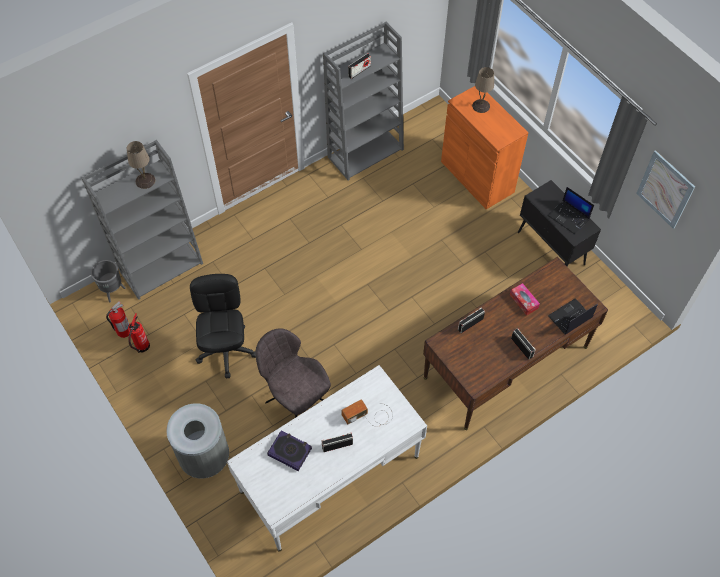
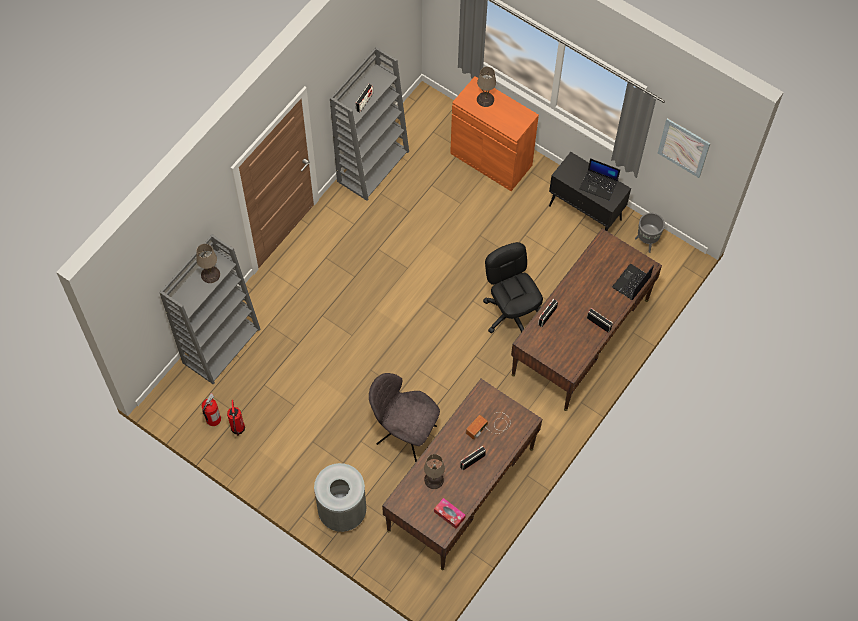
camera: 20 degrees left, 5 degrees up
(113, 292) = (185, 384): grey planter -> grey planter (647, 242)
(226, 350) = (320, 406): black office chair -> black office chair (511, 313)
(290, 451) = (433, 479): book -> beige table lamp
(330, 474) = (461, 489): white desk -> brown desk
(523, 301) = (586, 280): tissue box -> tissue box (449, 514)

